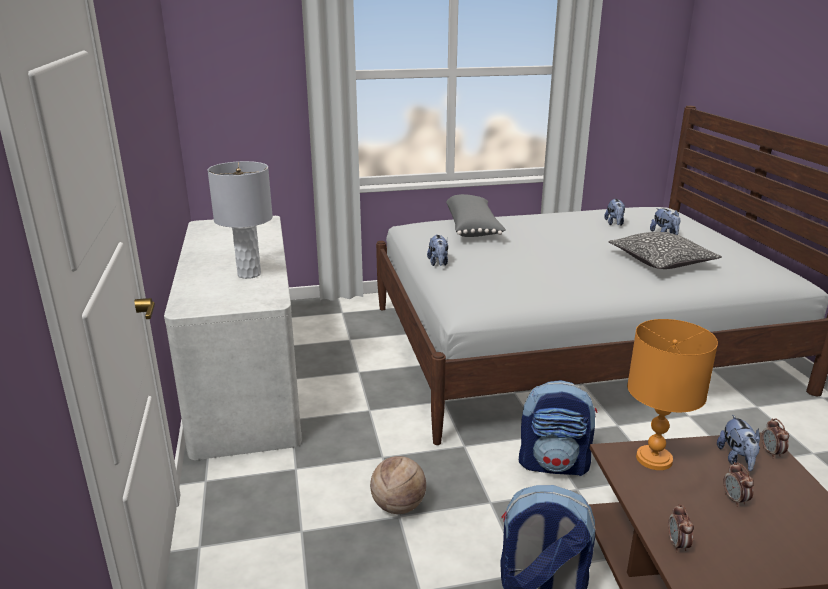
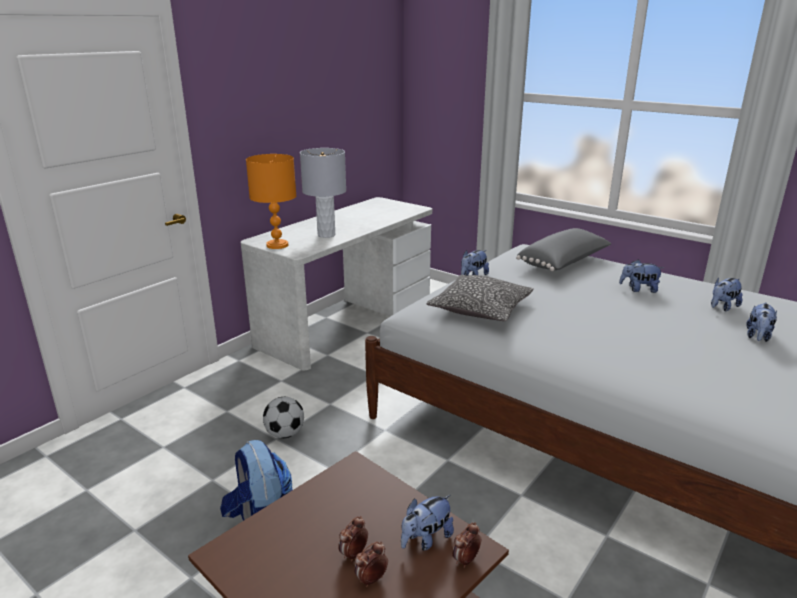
camera: 50 degrees right, 0 degrees up
(398, 506) = (285, 434): basketball -> football
(554, 464) = (416, 481): backpack -> none
(556, 229) = (639, 289): none -> plush toy
(654, 459) = (369, 490): orange table lamp -> orange table lamp (277, 245)
(661, 261) = (673, 354): pillow -> pillow (480, 309)
(677, 545) = (255, 537): alarm clock -> alarm clock (371, 579)

